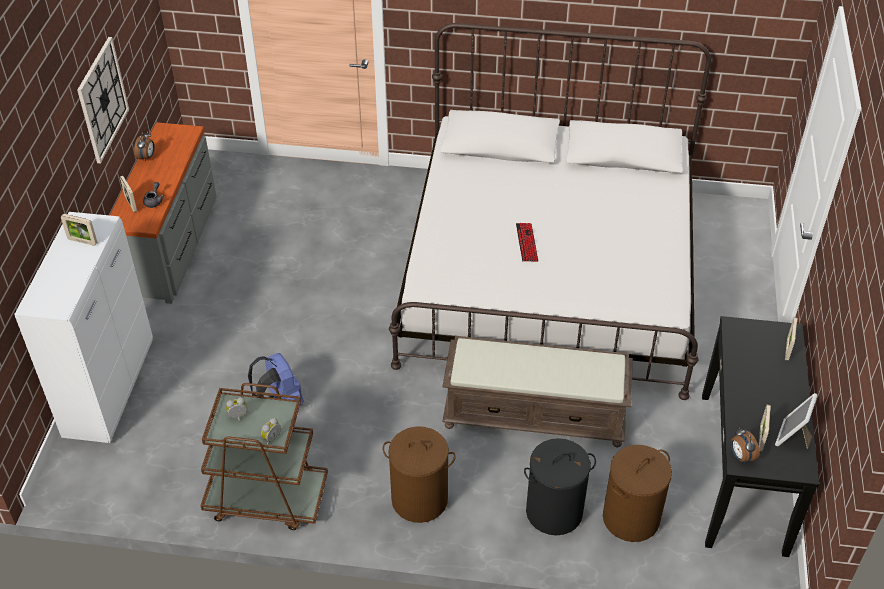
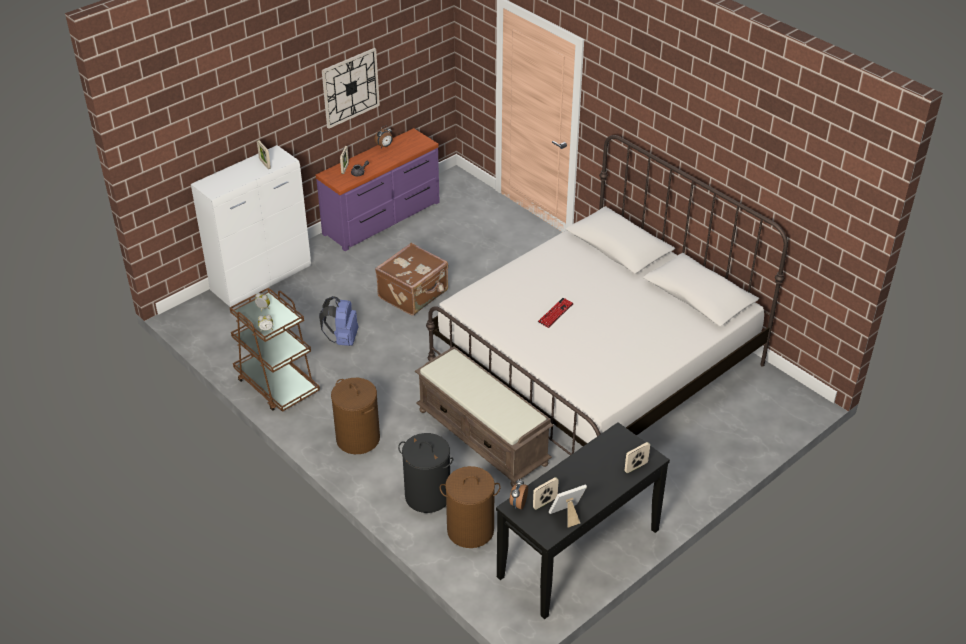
camera: 40 degrees right, 5 degrees down
(173, 245) = (382, 218): grey dresser -> purple dresser
(301, 309) = (414, 294): none -> brown suitcase

